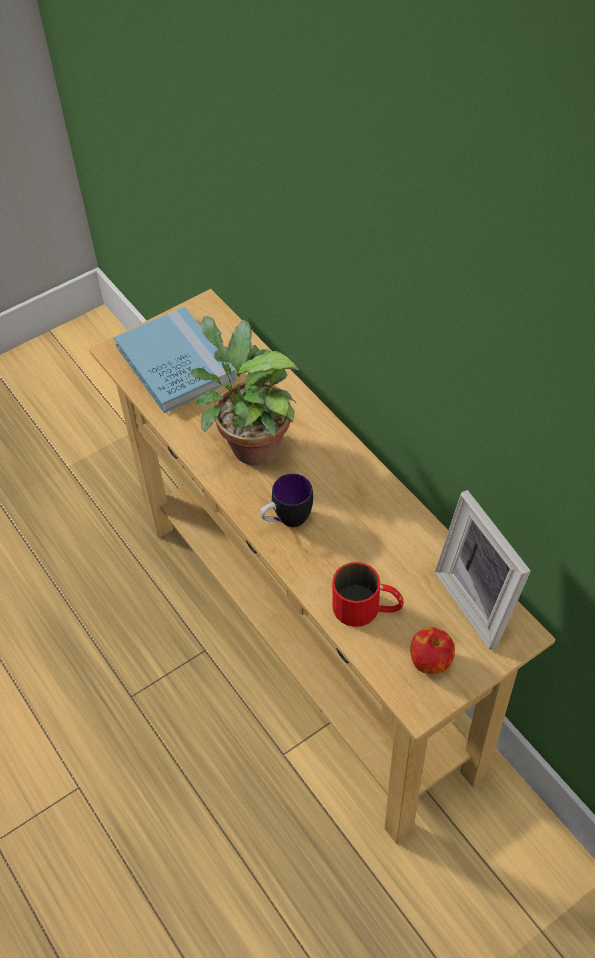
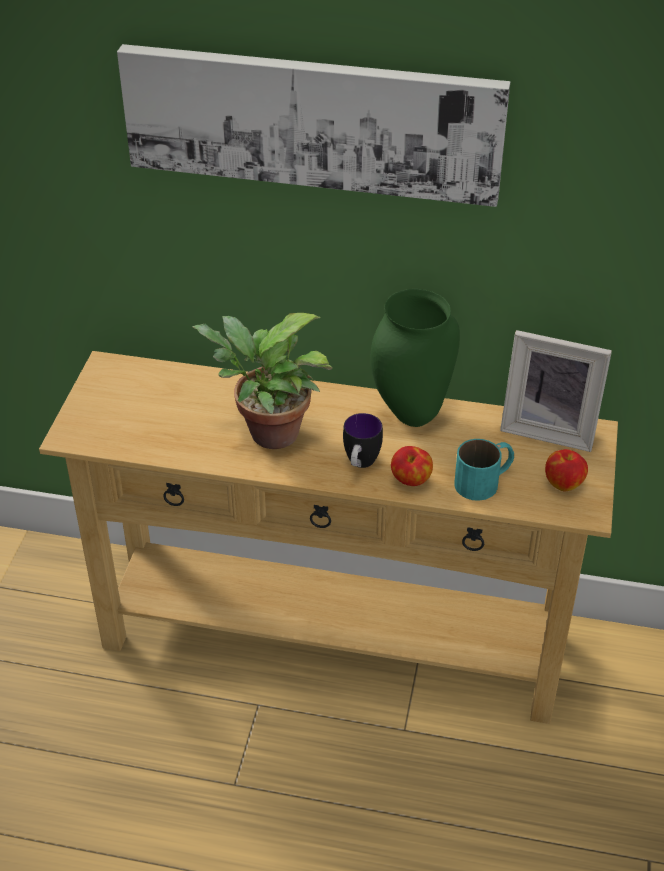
camera: 45 degrees left, 10 degrees down
(175, 363) = (132, 416): blue book -> none
(308, 563) = (410, 480): none -> apple
(354, 176) = (312, 121): none -> picture
(367, 608) = (485, 480): red mug -> turquoise mug
(378, 506) = (412, 416): none -> green vase

